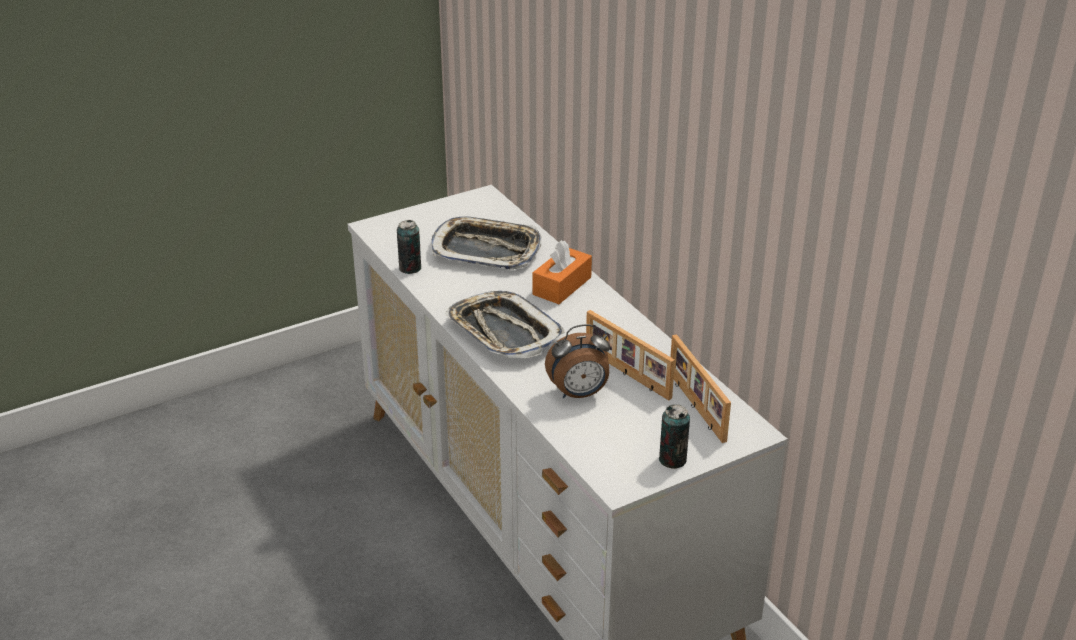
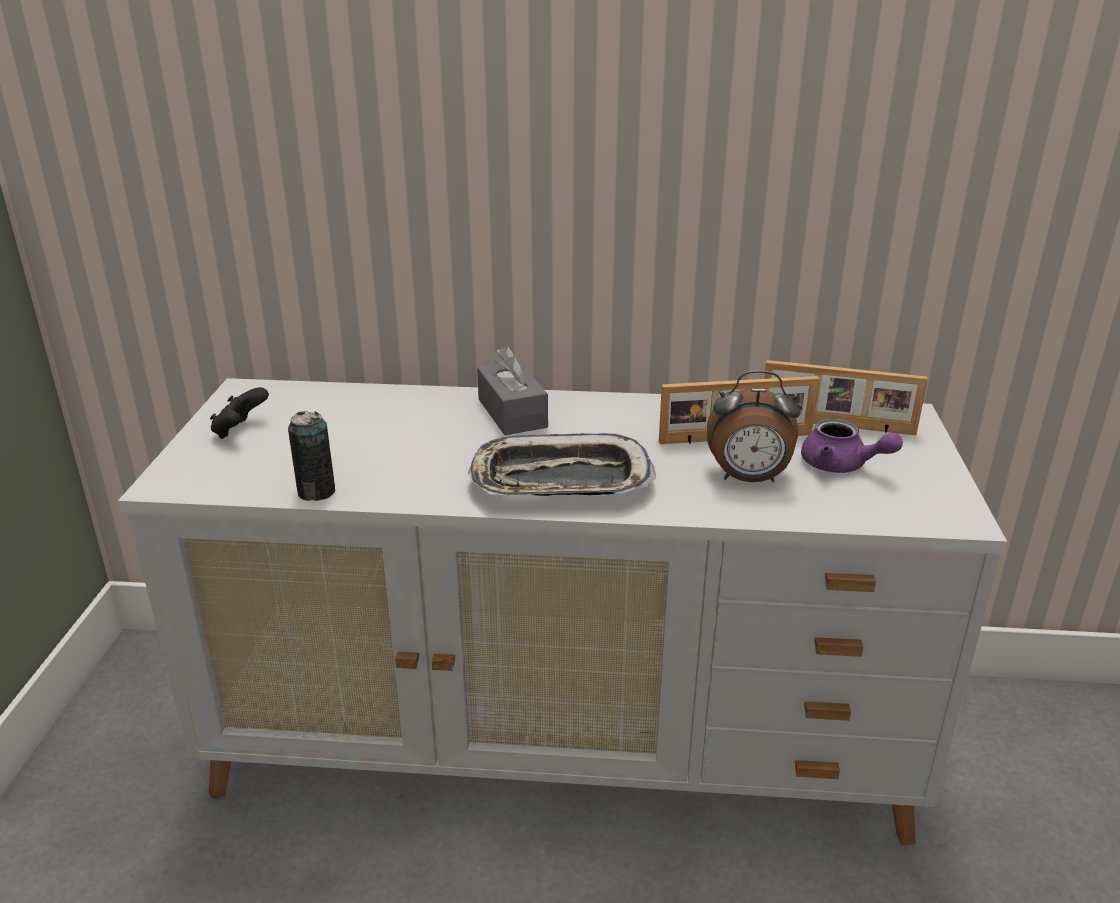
camera: 55 degrees left, 5 degrees down
(441, 218) = (240, 431): none -> black game controller
(486, 250) = (363, 429): tray -> none
(562, 286) = (512, 413): orange tissue box -> grey tissue box
(579, 394) = (748, 479): alarm clock -> alarm clock turned 75 degrees clockwise
(638, 423) = (841, 466): none -> purple teapot
(672, 460) = (929, 471): can -> none

